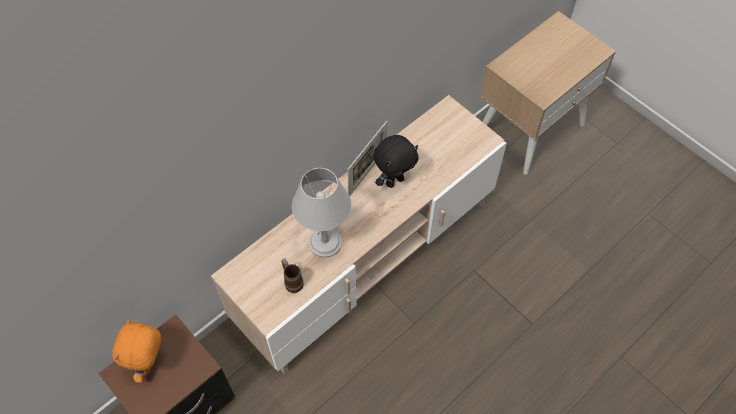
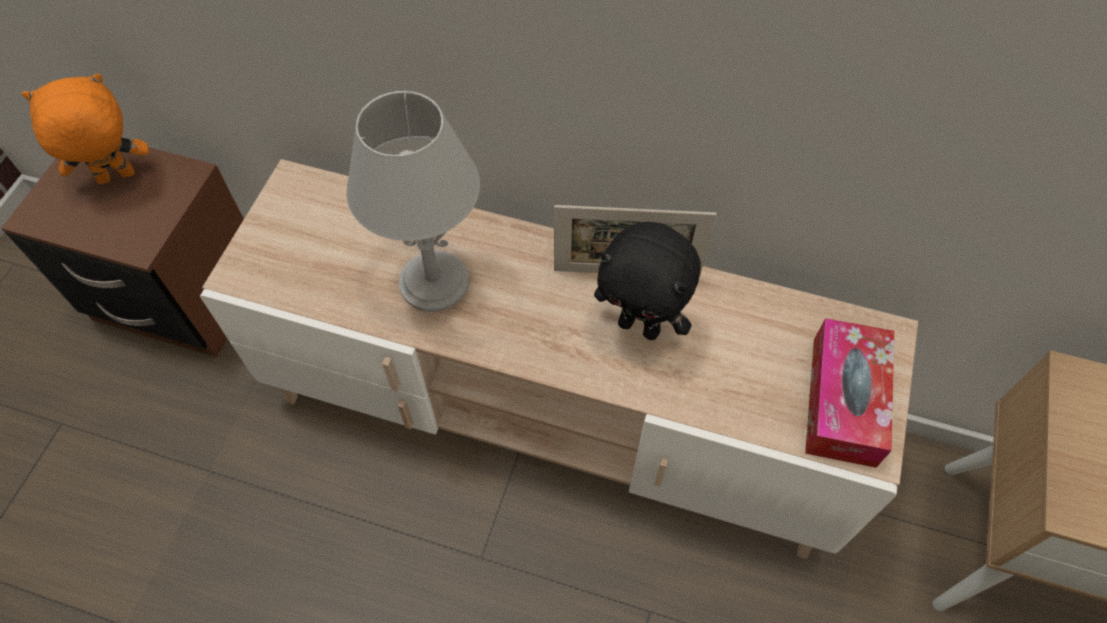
camera: 60 degrees right, 0 degrees up
(292, 281) = (327, 273): mug -> none
(465, 136) = (843, 401): none -> tissue box

